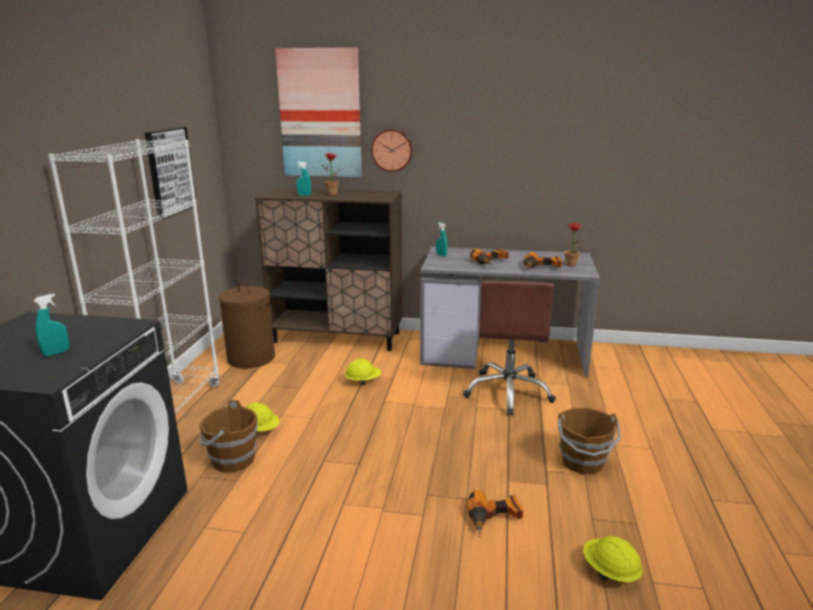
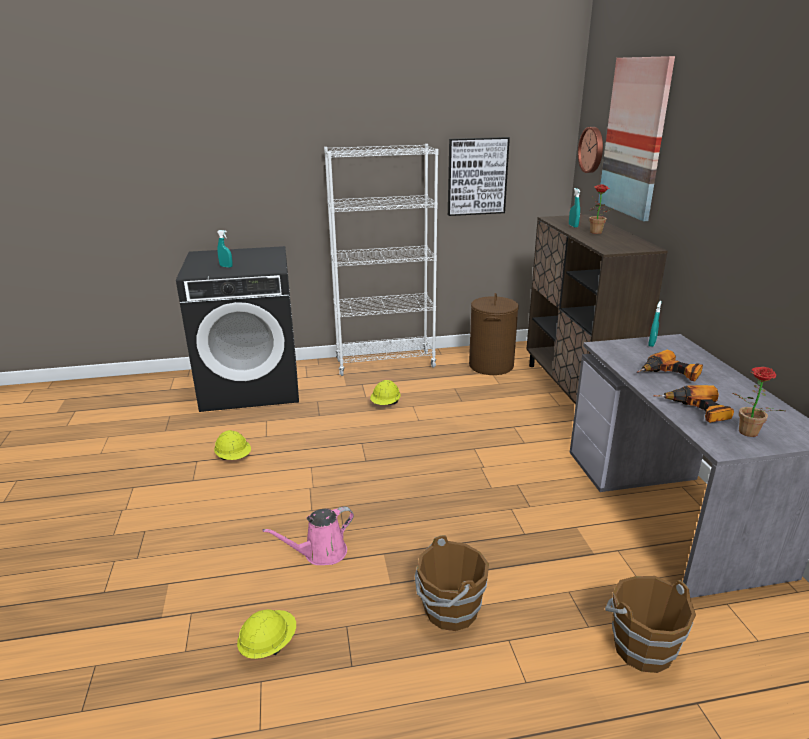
camera: 70 degrees right, 5 degrees up
(232, 460) = (341, 406): brown bucket -> brown bucket (641, 647)
(363, 381) = (501, 428): yellow hard hat -> yellow hard hat (234, 458)
(392, 150) = (677, 195): wall clock -> wall clock (592, 150)
(494, 519) = (321, 553): power drill -> pink watering can
(508, 392) = (565, 528): brown office chair -> none

